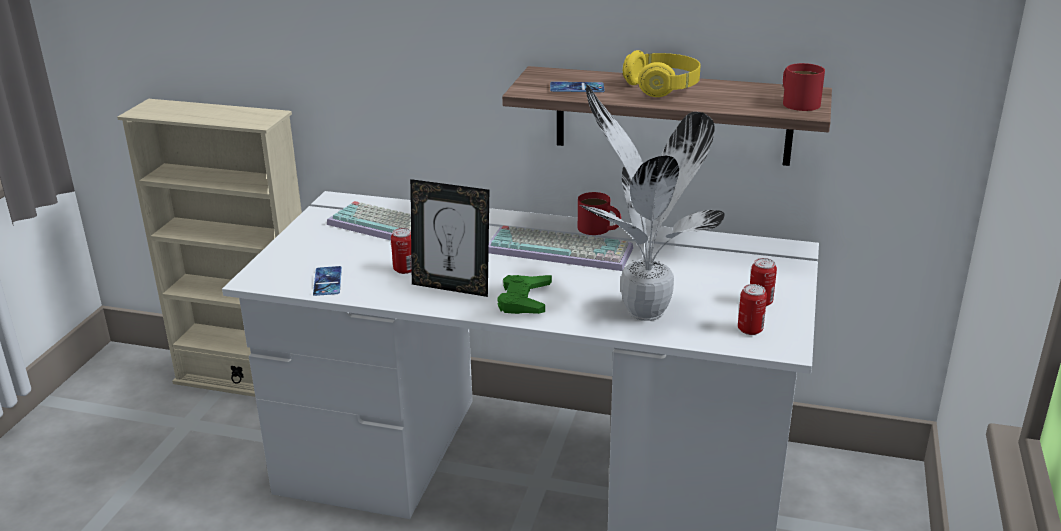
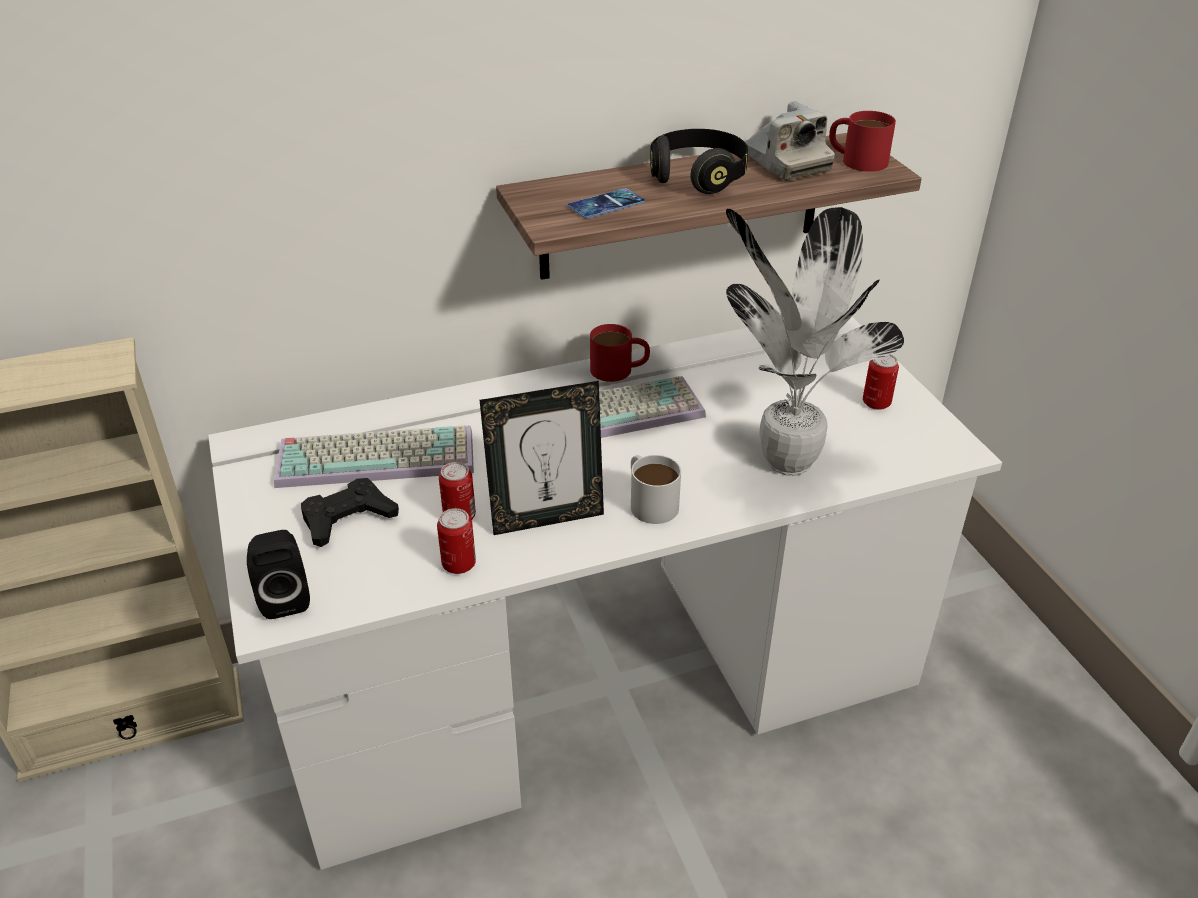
camera: 35 degrees left, 10 degrees up
(272, 273) = (285, 597): none -> black speaker
(327, 281) = (379, 578): phone -> none
(345, 250) = (347, 518): none -> black game controller
(524, 300) = (649, 501): green game controller -> white mug
(662, 87) = (698, 177): yellow headphones -> black headphones
(739, 93) = (786, 163): none -> camera
(750, 329) = (905, 442): can -> can (459, 564)

